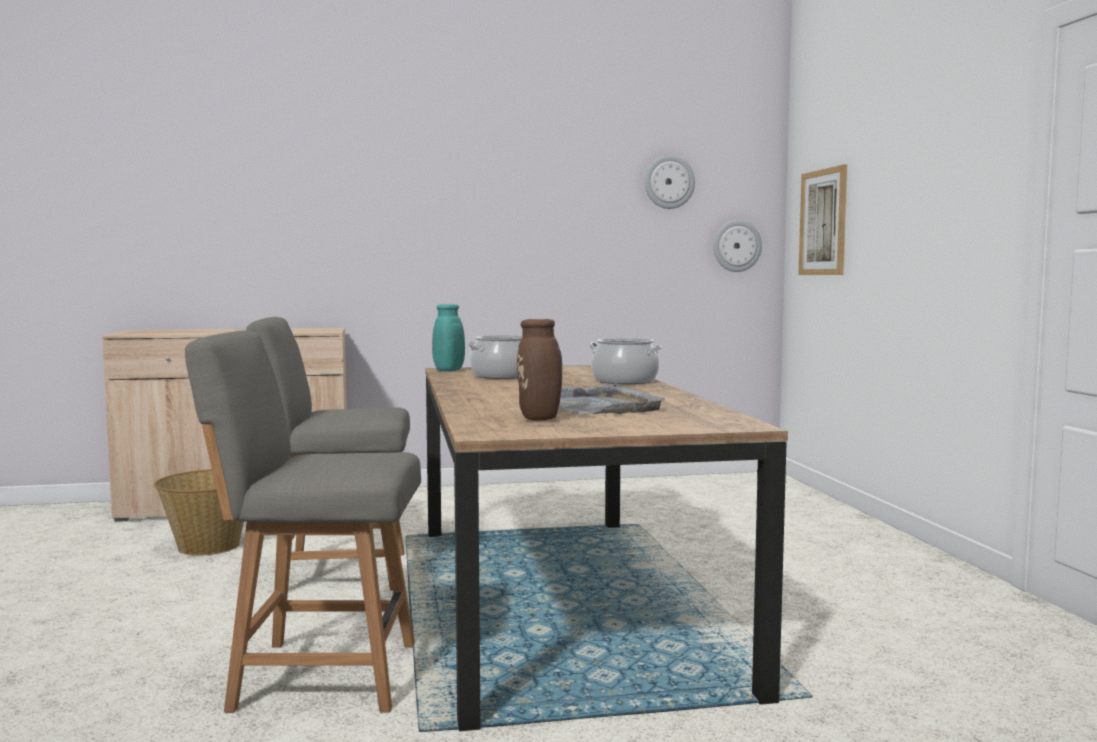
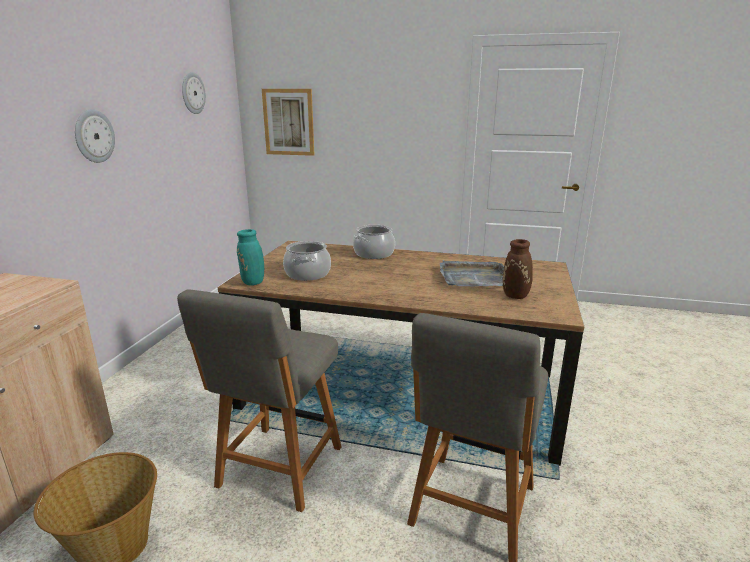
camera: 65 degrees left, 15 degrees up
(736, 246) = (226, 137): wall clock -> wall clock (94, 136)

